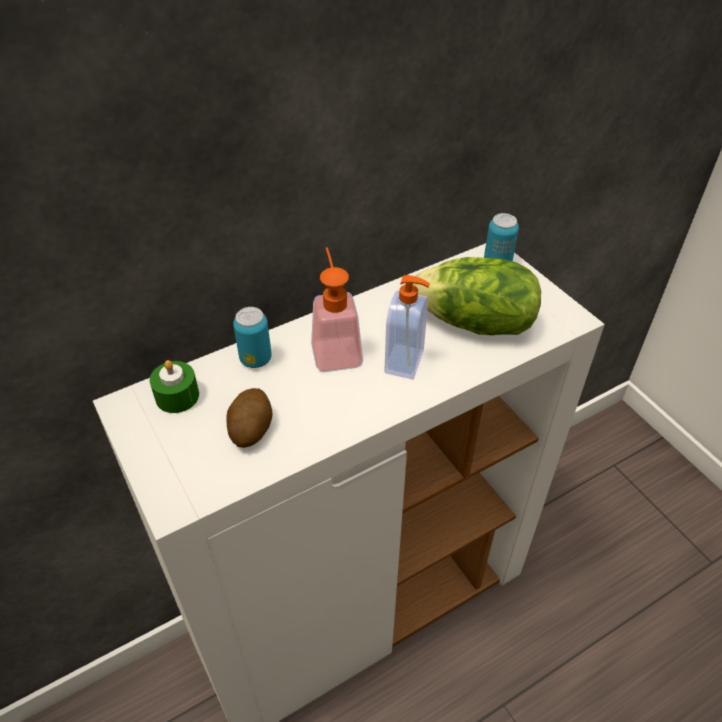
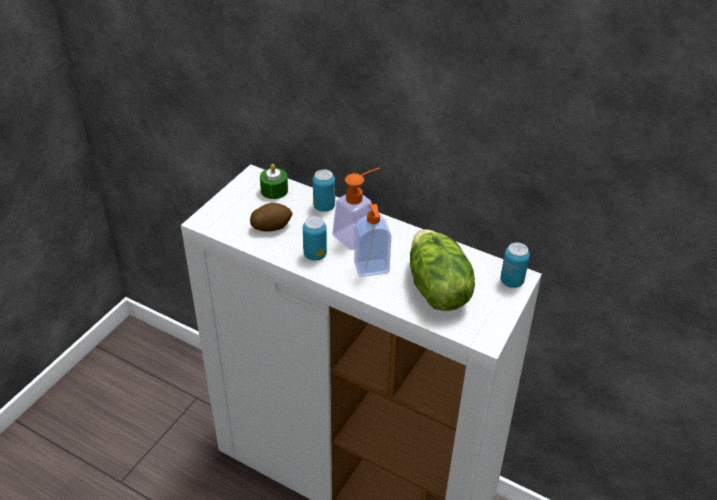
camera: 60 degrees right, 5 degrees down
(342, 405) = (315, 255): none -> can

